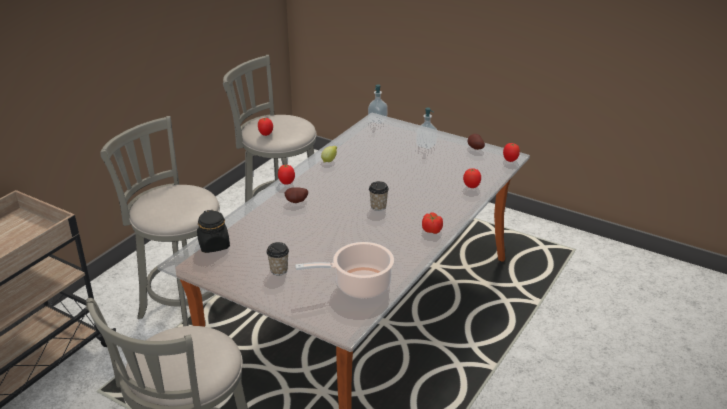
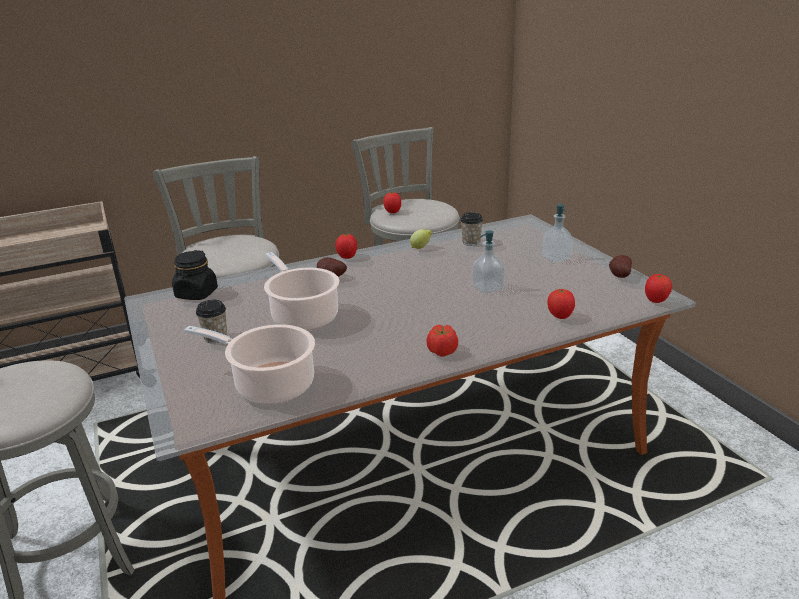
camera: 35 degrees right, 5 degrees down
(317, 236) = (303, 316): none -> cooking pot
(377, 120) = (527, 222): soap dispenser -> soap dispenser (487, 288)
(378, 207) = (411, 306): cup -> cup (471, 242)

